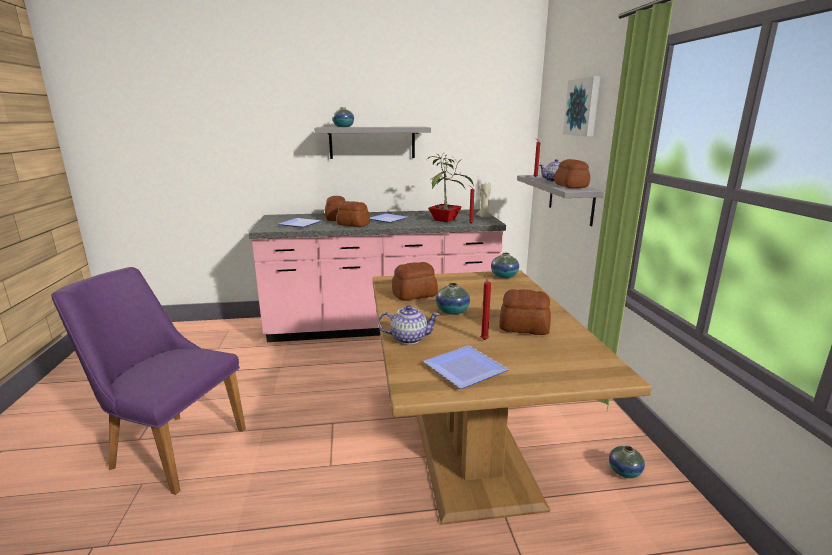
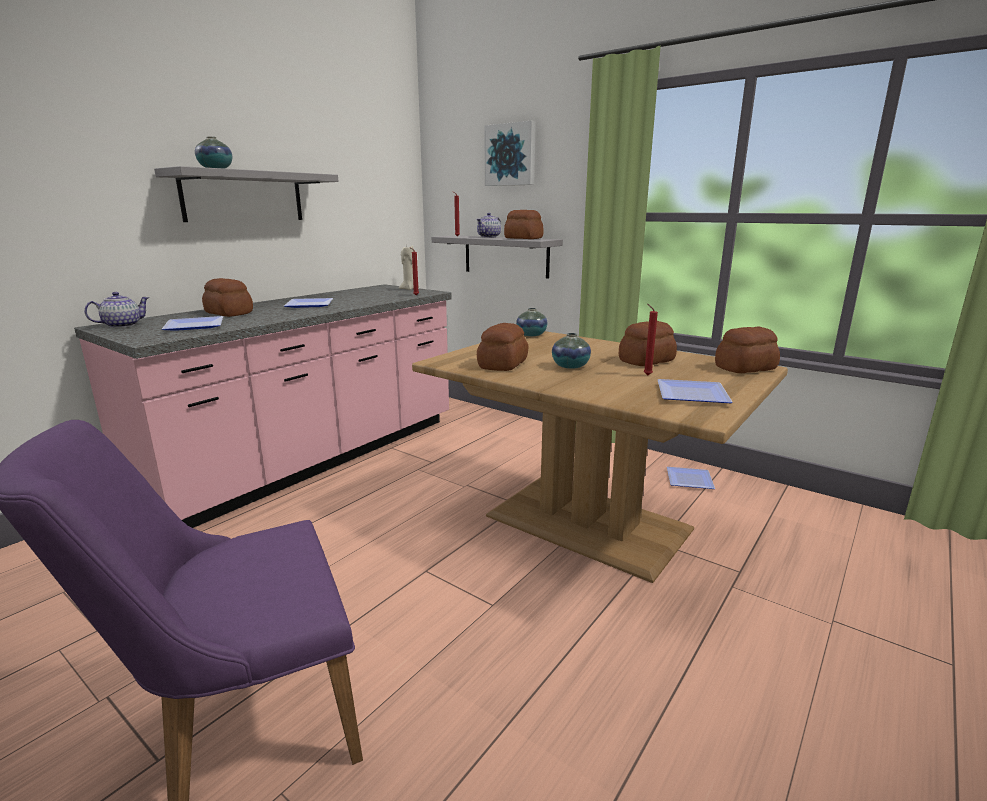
camera: 45 degrees left, 0 degrees up
(353, 224) = (280, 315): bread -> bread (744, 368)
(408, 338) = (598, 392): teapot -> teapot (122, 325)
(445, 220) = (379, 296): potted plant -> none
(624, 471) = (688, 480): vase -> plate

